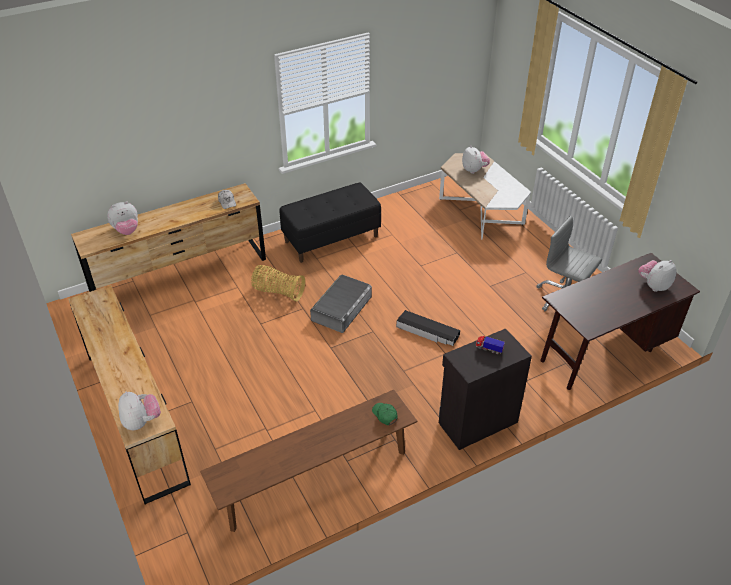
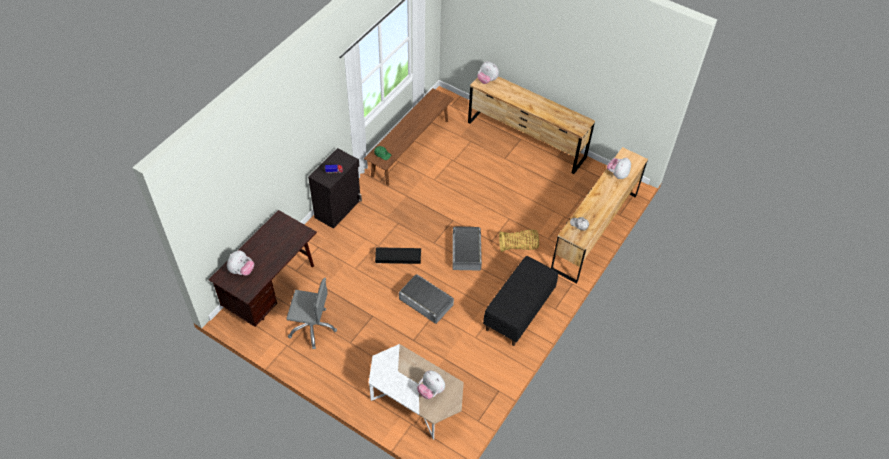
camera: 150 degrees right, 10 degrees up
(423, 278) = (426, 301): none -> grey storage box

